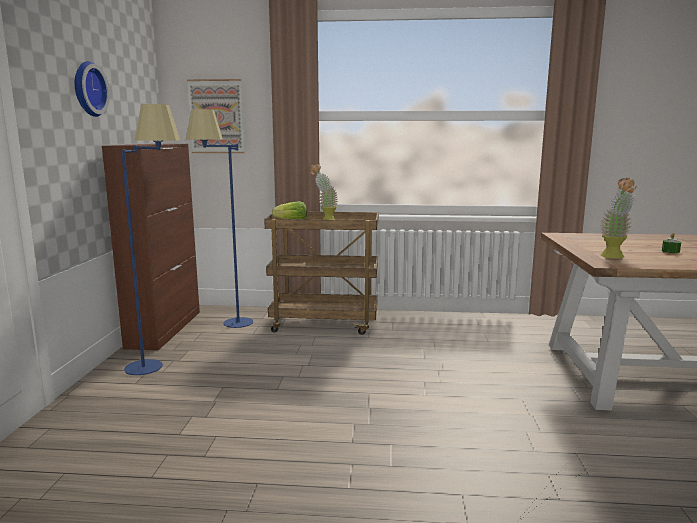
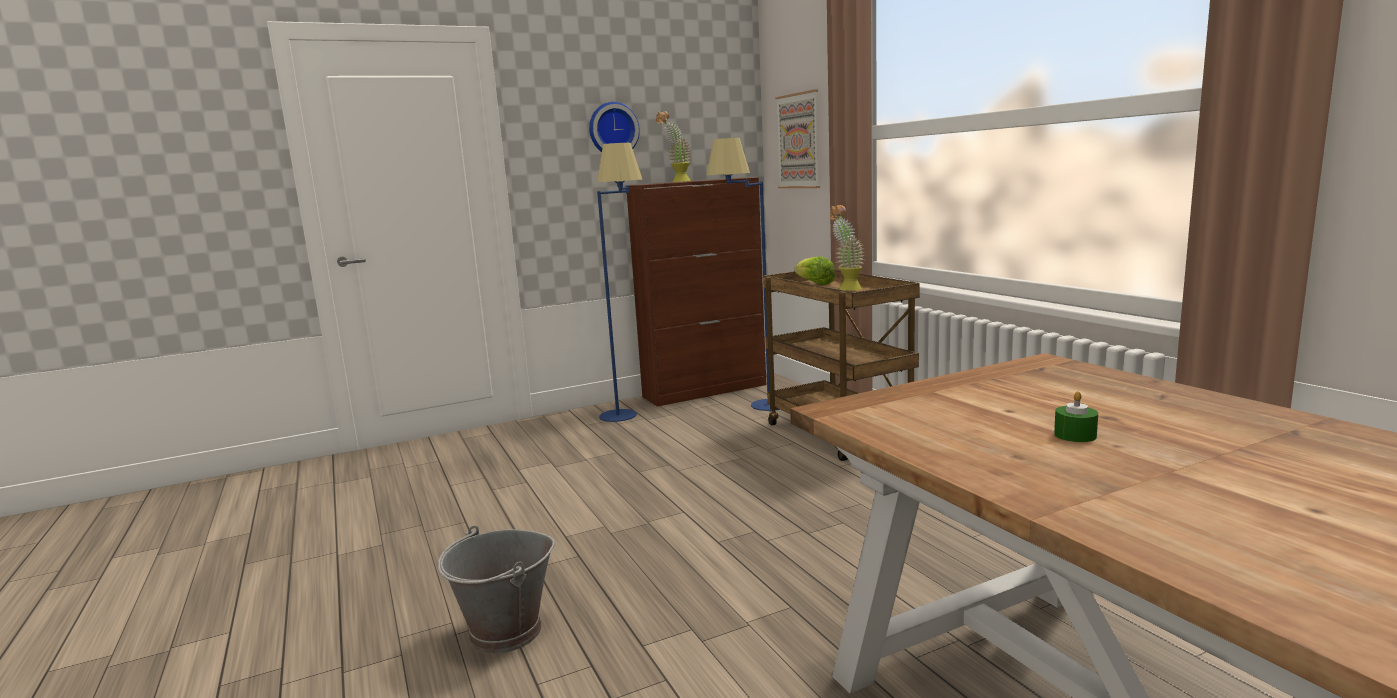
camera: 60 degrees right, 0 degrees up
(482, 499) = (505, 632): none -> grey bucket
(614, 257) = (902, 408): potted plant -> potted plant (676, 182)

